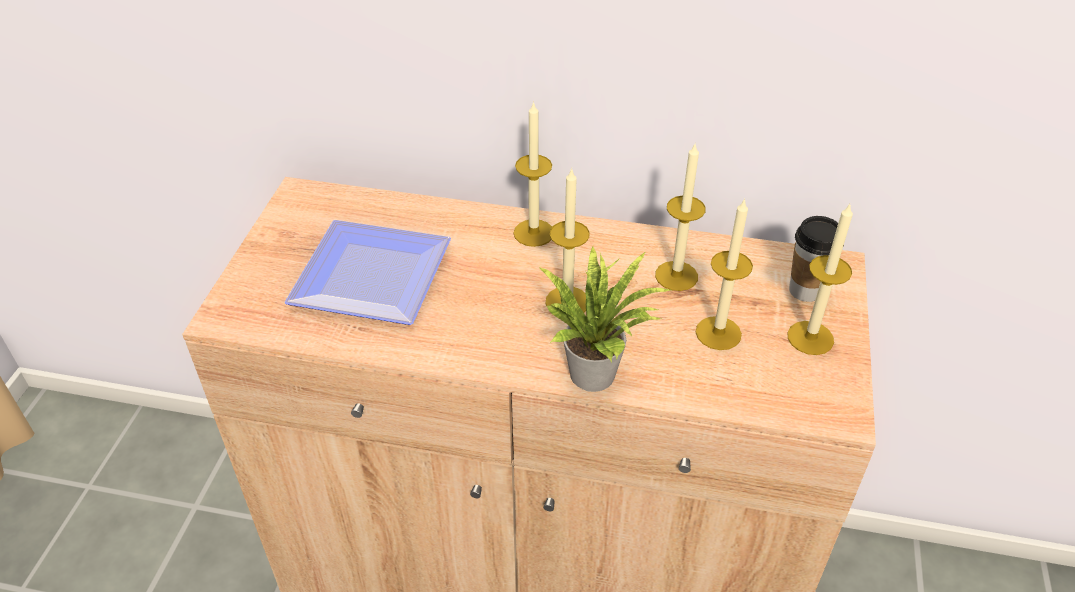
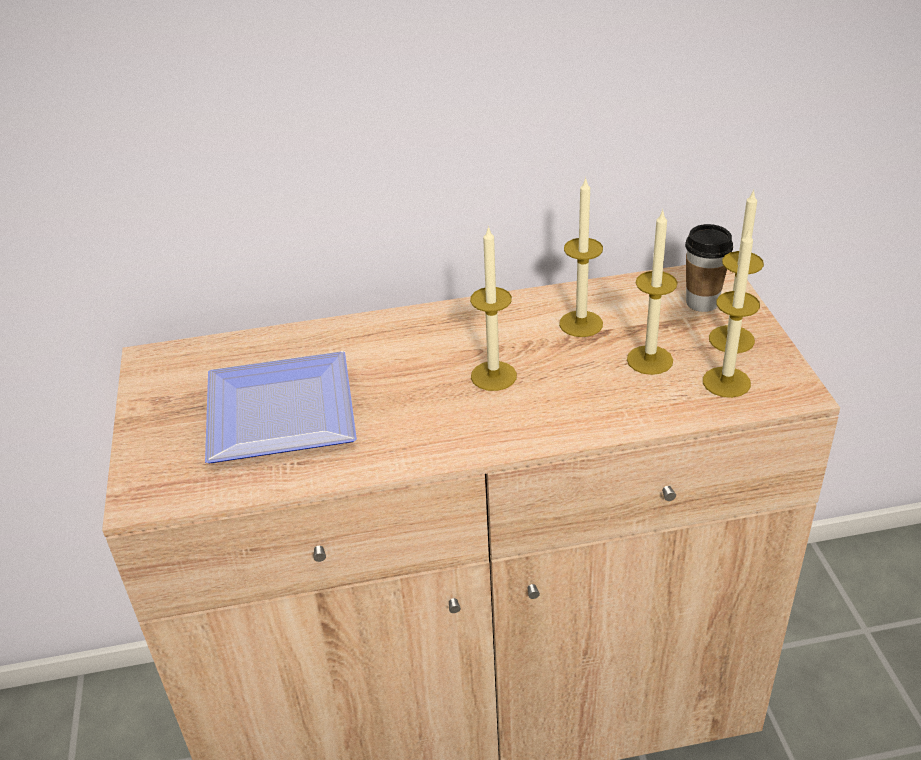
camera: 20 degrees left, 5 degrees down
(533, 233) = (421, 326): candle -> candle (726, 382)
(598, 372) = (562, 427): potted plant -> none

